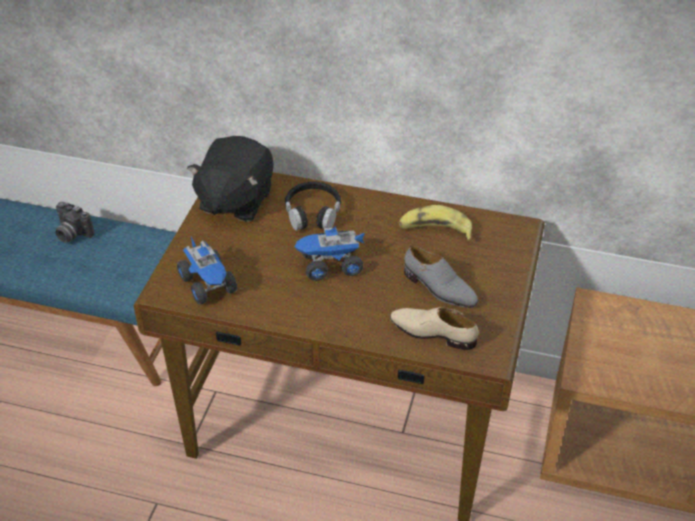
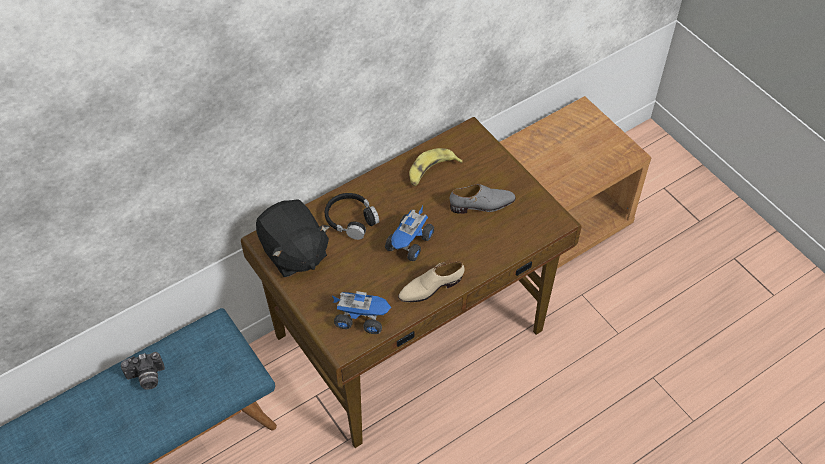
camera: 50 degrees left, 10 degrees up
(433, 333) = (514, 233): beige shoe -> beige shoe (430, 287)

